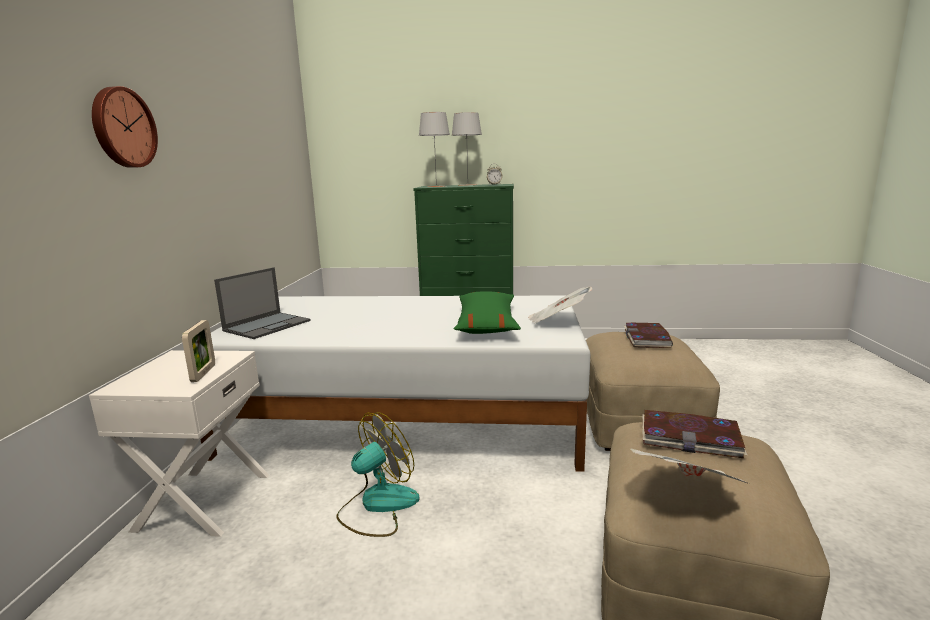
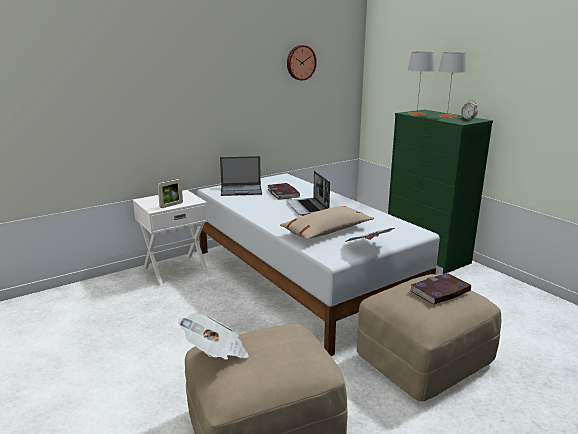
camera: 50 degrees right, 5 degrees up
(122, 128) = (178, 74): wall clock -> wall clock (300, 62)
(378, 505) = (218, 308): fan -> none
(405, 314) = (308, 208): none -> laptop
(486, 324) = (326, 231): green pillow -> beige pillow
(690, 437) = (282, 341): book -> book (283, 193)

